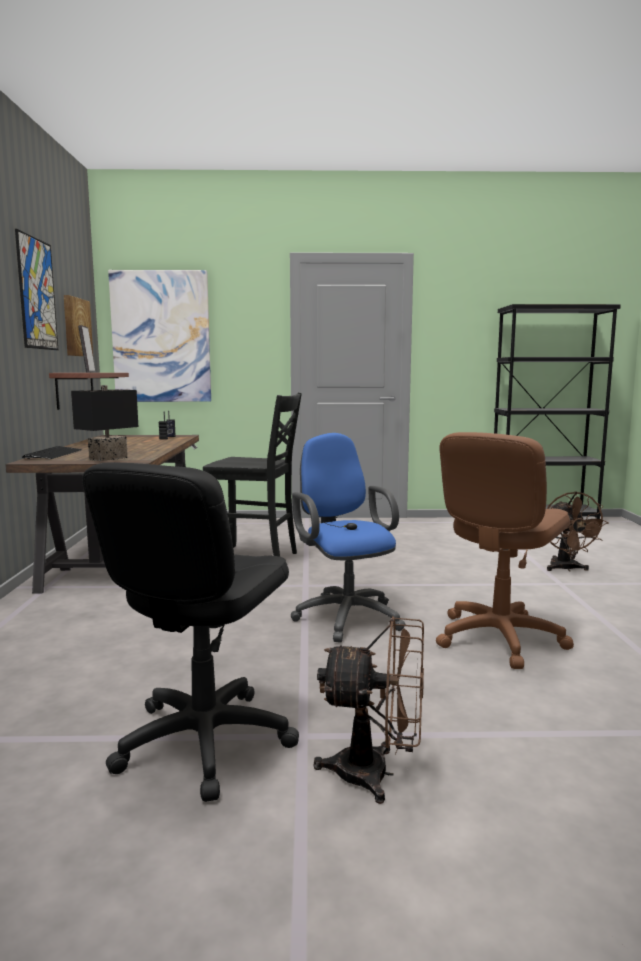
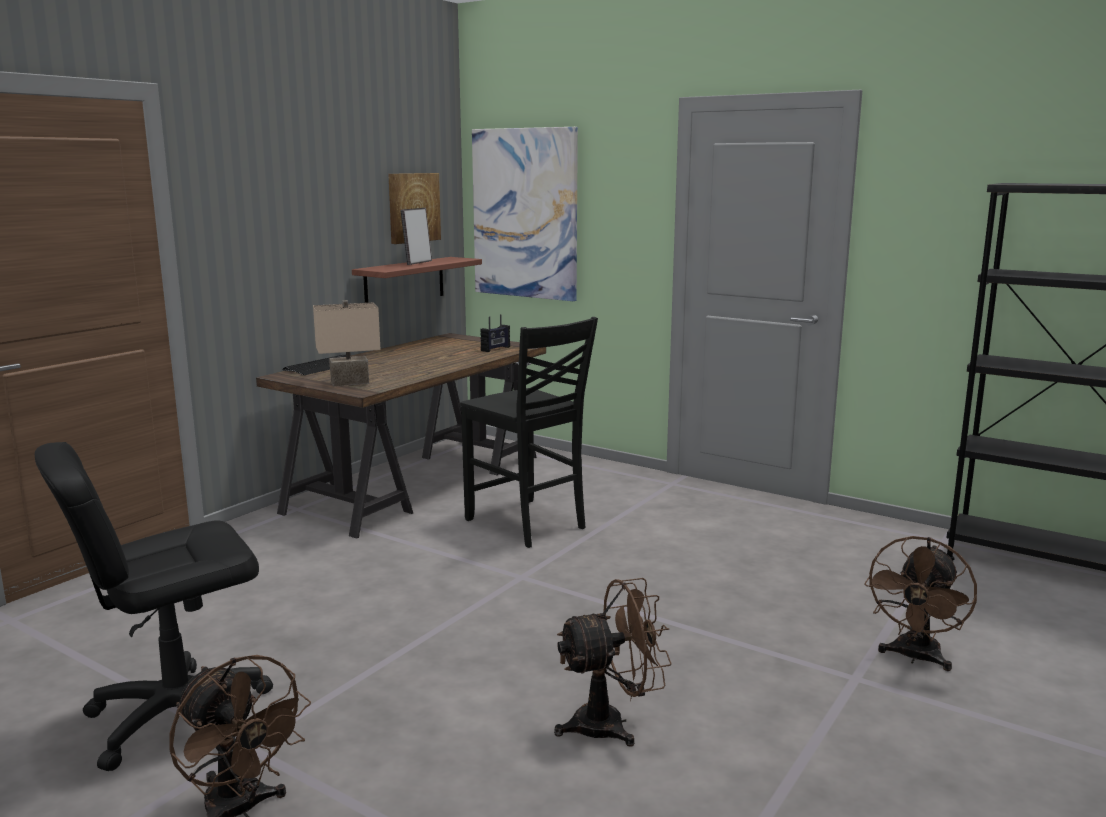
camera: 35 degrees right, 5 degrees up
(37, 294) = (335, 182): picture -> none
(108, 458) = (350, 382): black table lamp -> beige table lamp
(345, 615) = (496, 631): blue office chair -> none
(498, 638) = (611, 724): brown office chair -> brown fan

